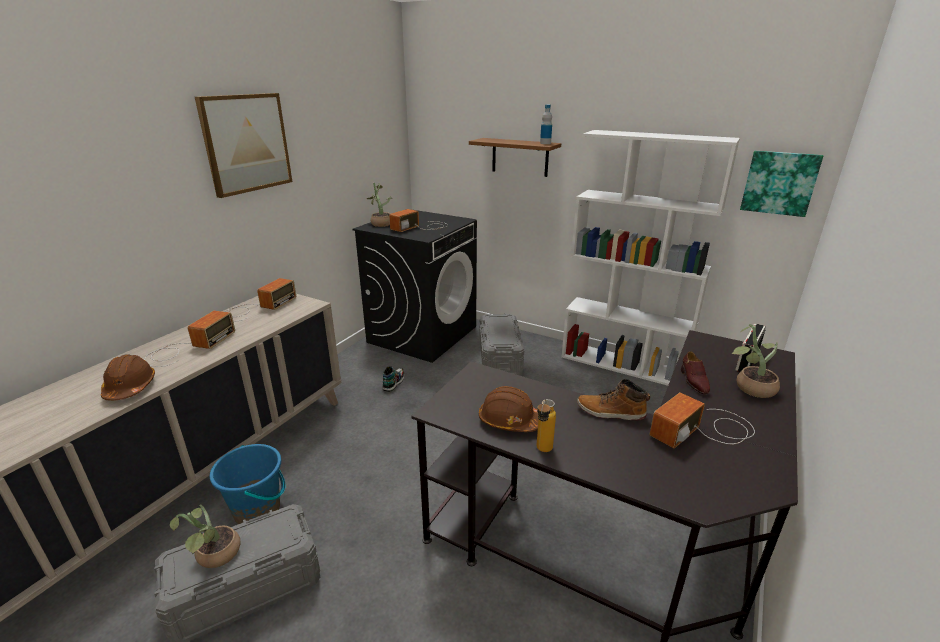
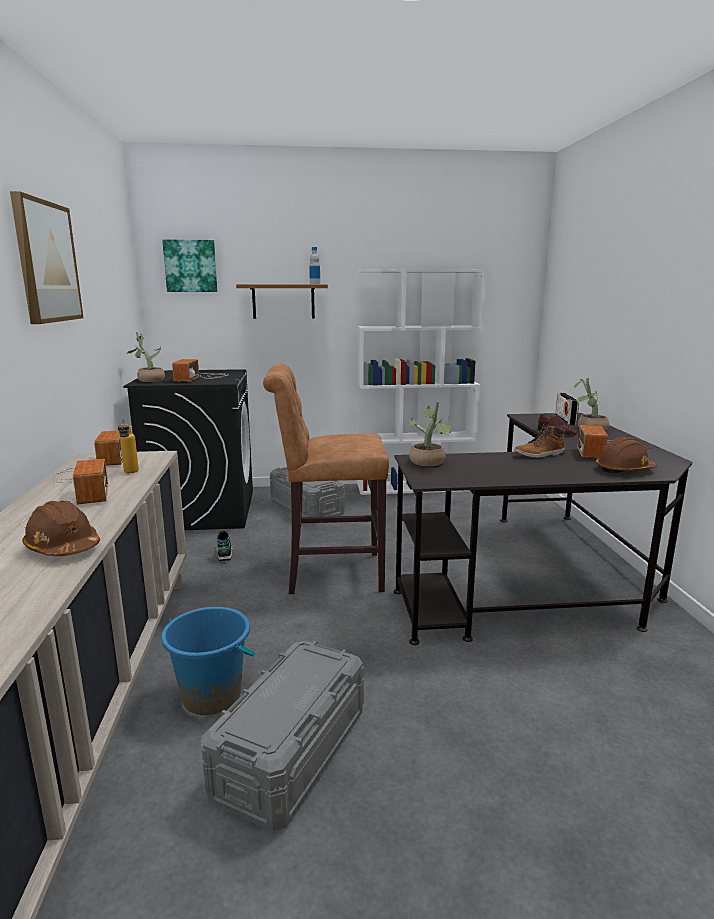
camera: 35 degrees left, 10 degrees down
(215, 557) = (278, 706): potted plant -> potted plant (428, 463)
(442, 435) = (328, 573): none -> brown stool
(509, 421) = (489, 473): brown hard hat -> brown hard hat (624, 470)
(542, 451) = (539, 479): bottle -> bottle (130, 473)
(779, 183) = (508, 304): picture -> picture (190, 266)

